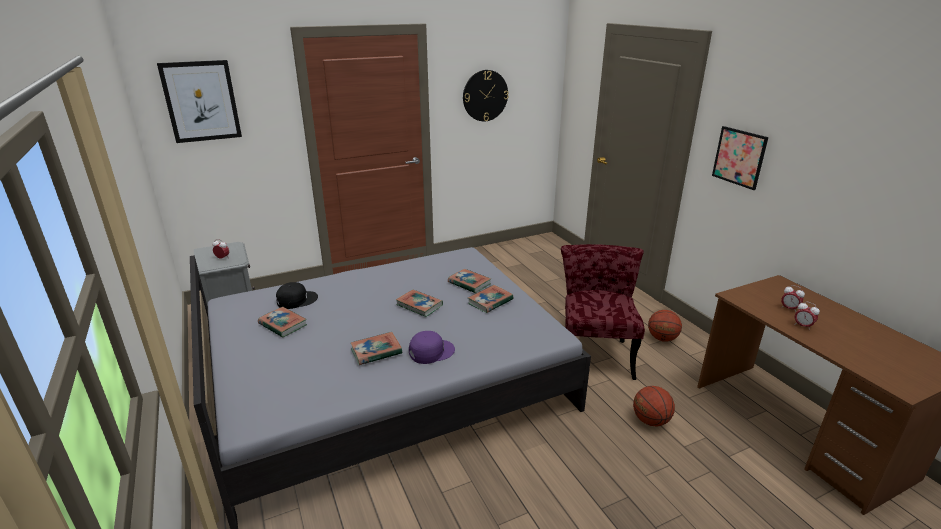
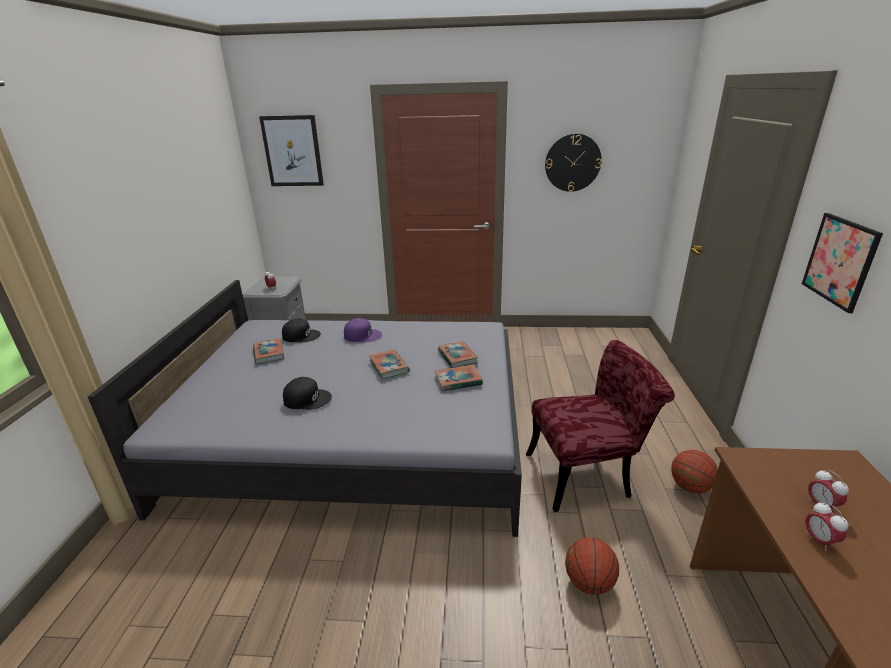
camera: 30 degrees right, 0 degrees up
(376, 351) = (307, 398): book -> black cap
(431, 351) = (352, 414): purple cap -> purple cap (362, 335)
(595, 352) = (587, 474): red chair -> red chair turned 45 degrees clockwise

